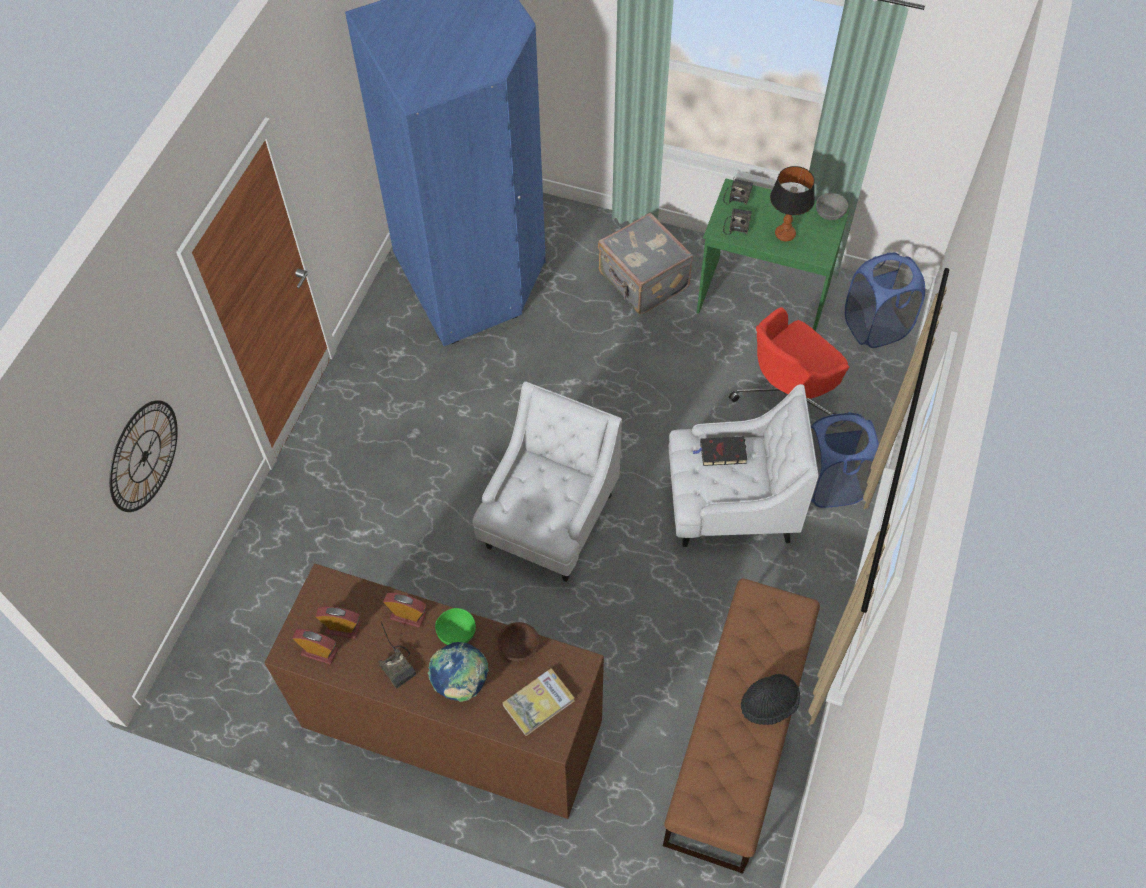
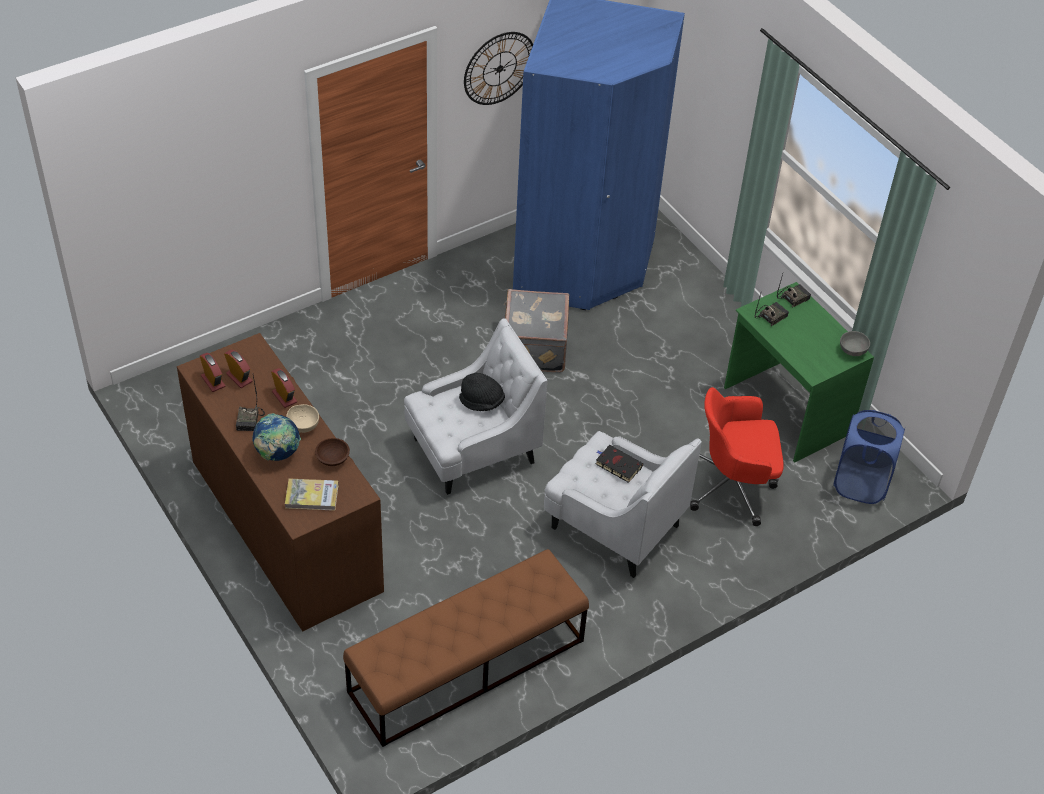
camera: 35 degrees right, 10 degrees down
(144, 456) = (206, 195): wall clock -> wall clock (499, 68)
(456, 632) = (303, 425): green bowl -> beige bowl
(642, 281) = (704, 342): grey suitcase -> grey suitcase (533, 348)
(769, 703) = (483, 632): black hat -> black hat (482, 401)
(785, 234) = (801, 343): table lamp -> none
(831, 484) = (706, 562): blue laundry basket -> none

